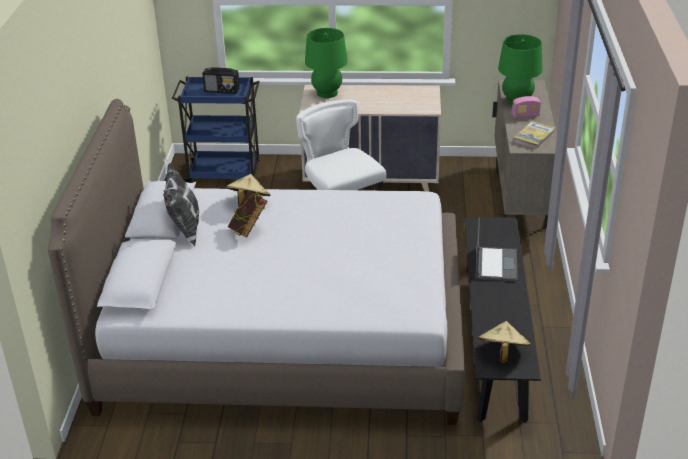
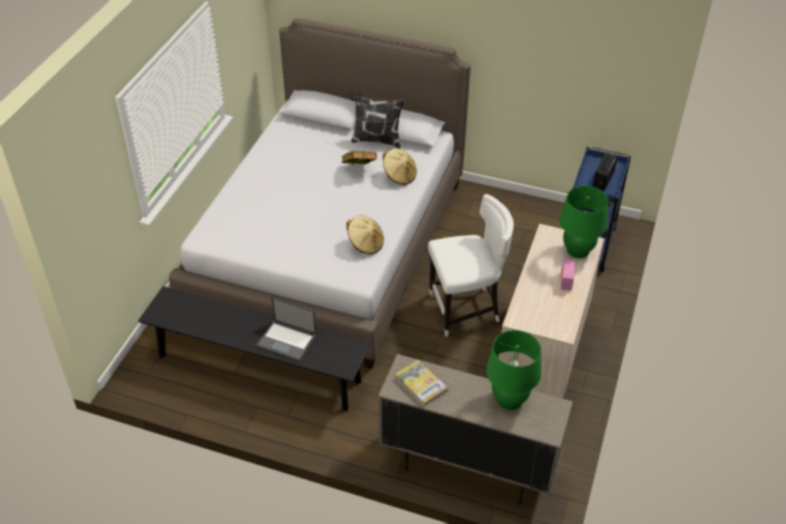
camera: 105 degrees right, 10 degrees up
(502, 353) = (177, 308): beige hat -> beige hat (365, 244)
(525, 116) = (471, 394): radio -> radio (566, 281)

